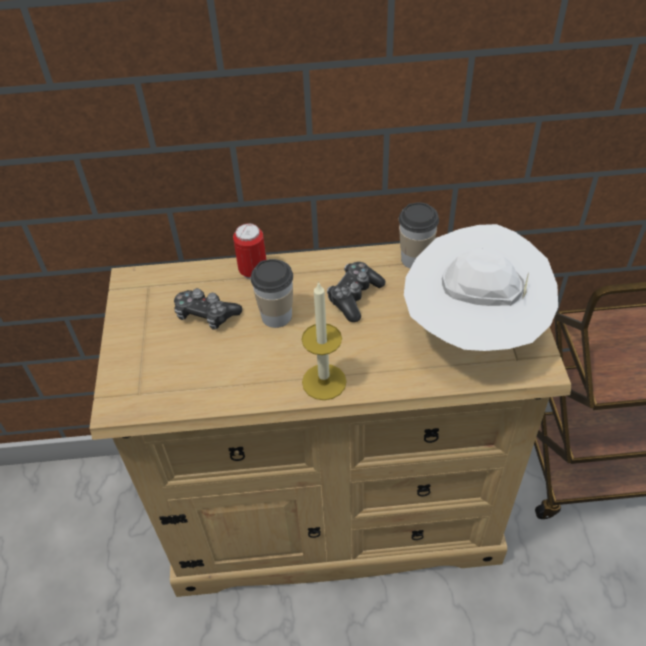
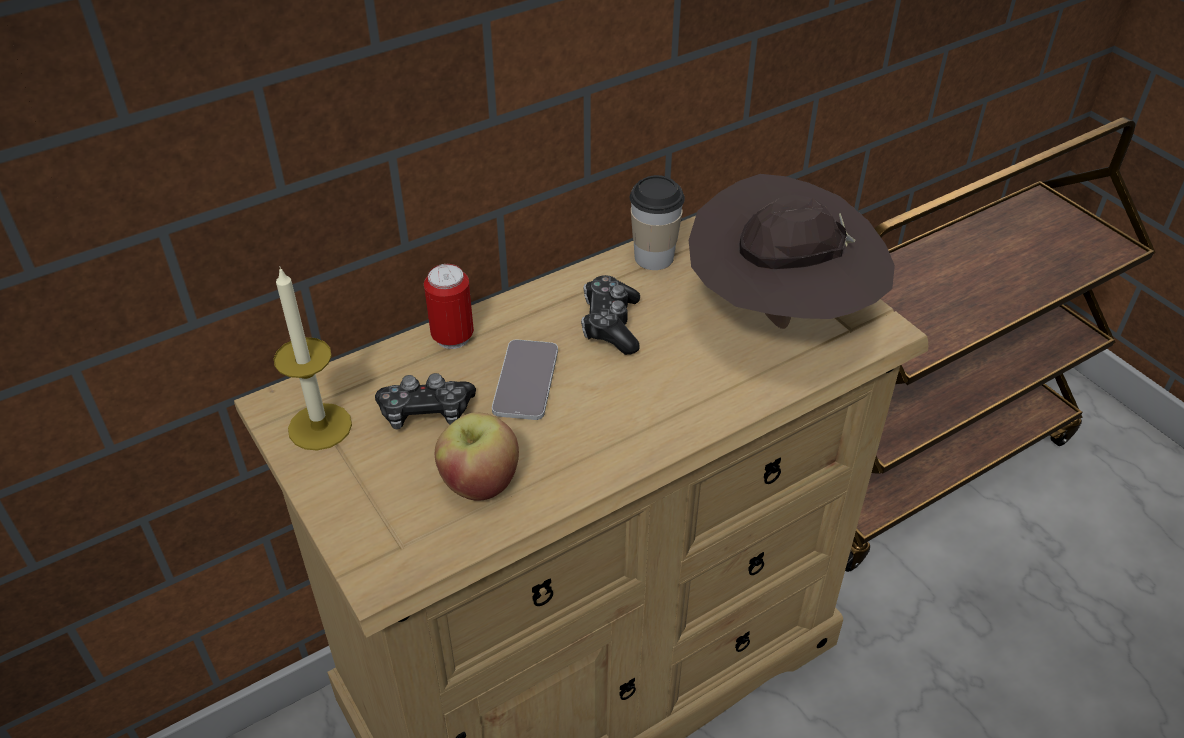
camera: 30 degrees left, 5 degrees down
(206, 371) = (479, 482): none -> apple
(276, 316) = (526, 381): cup -> phone
(324, 382) = (646, 436): candle -> candle (320, 426)
(472, 330) = (779, 315): white hat -> brown hat

